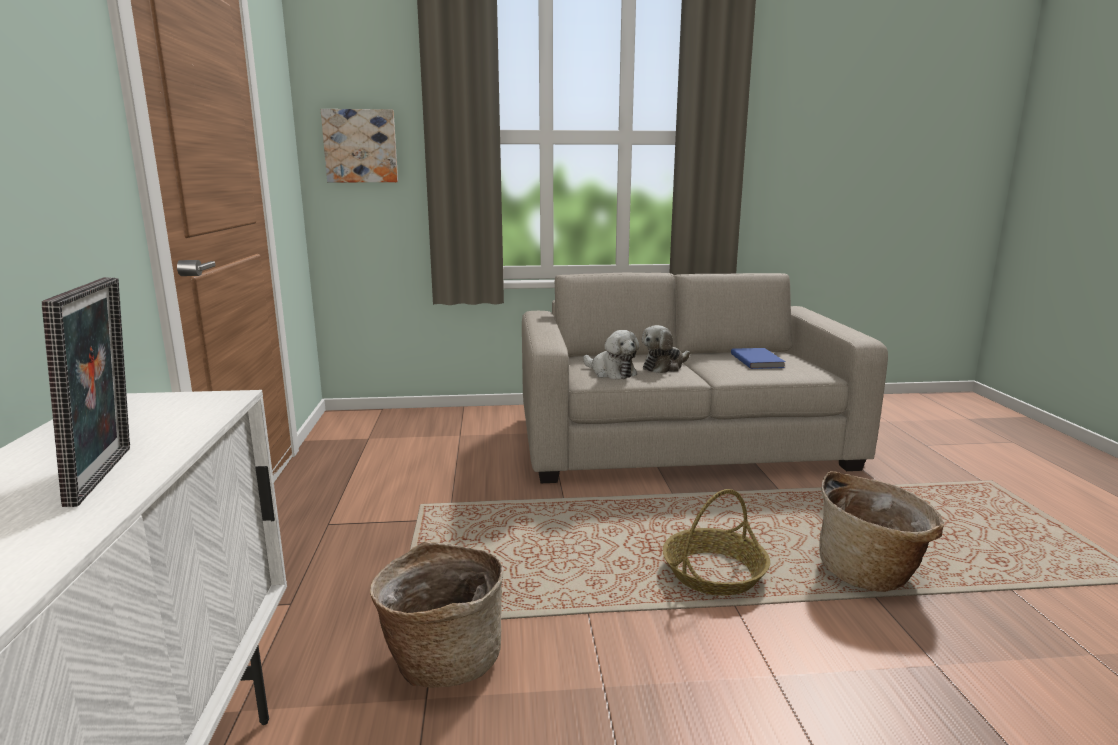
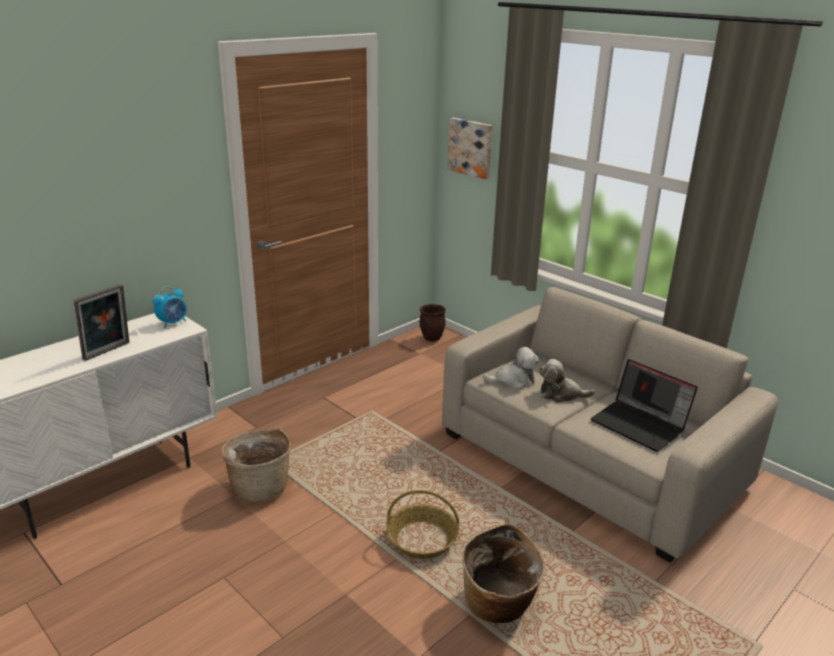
camera: 50 degrees right, 10 degrees up
(162, 403) = (173, 323): none -> alarm clock
(355, 422) = (432, 338): none -> brown planter
(611, 372) = (513, 381): plush toy -> plush toy turned 105 degrees counterclockwise
(758, 360) = (640, 425): blue book -> laptop

